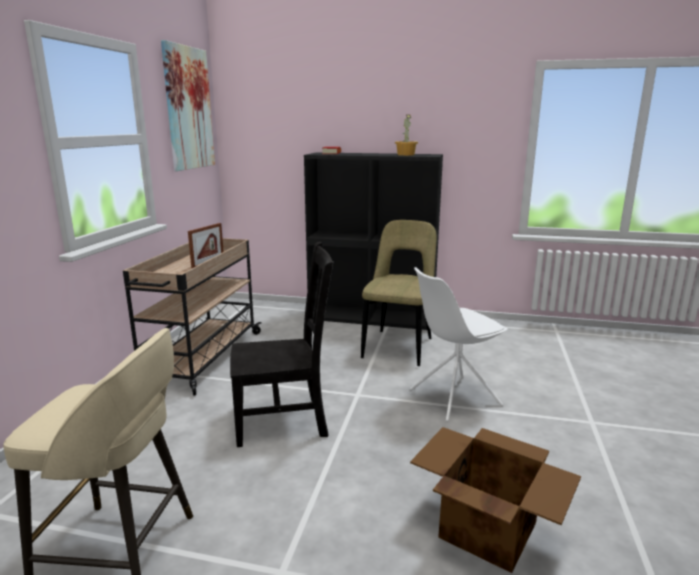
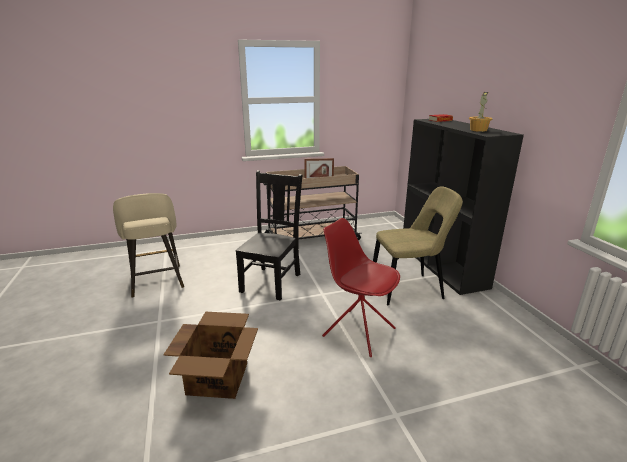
camera: 60 degrees right, 5 degrees up
(188, 108) = (370, 79): picture -> none
(284, 421) = (272, 281): black chair -> black chair turned 120 degrees counterclockwise
(453, 398) = (358, 331): white chair -> red chair

